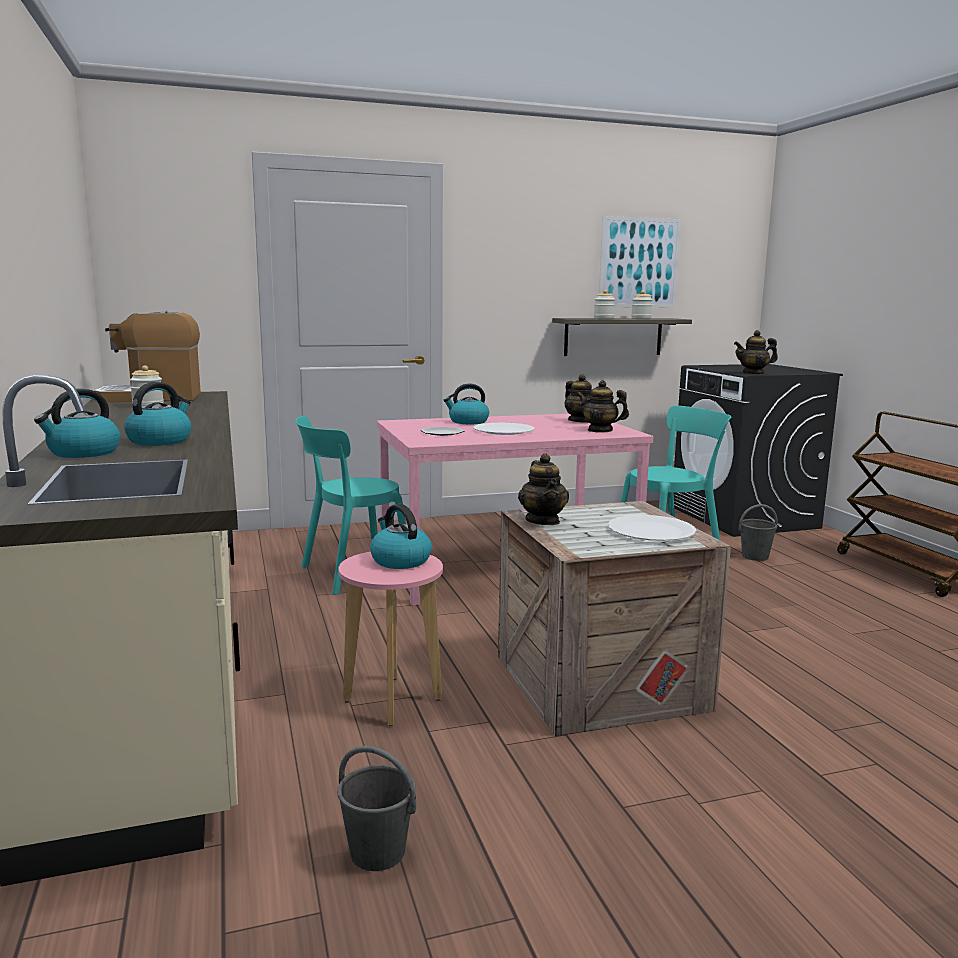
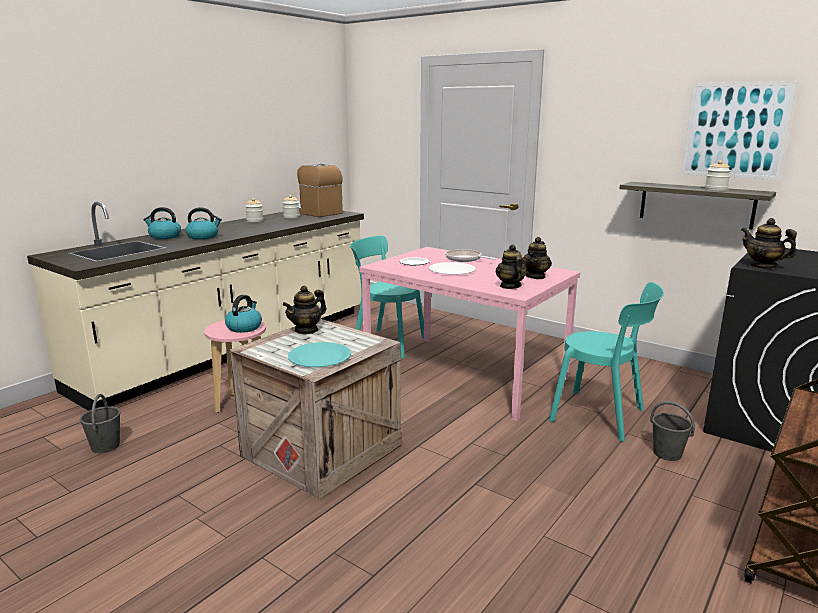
camera: 55 degrees right, 5 degrees up
(468, 422) = (465, 259): kettle -> frying pan
(603, 318) = (670, 186): jar -> jar (255, 221)
(651, 531) = (319, 357): white plate -> turquoise plate

